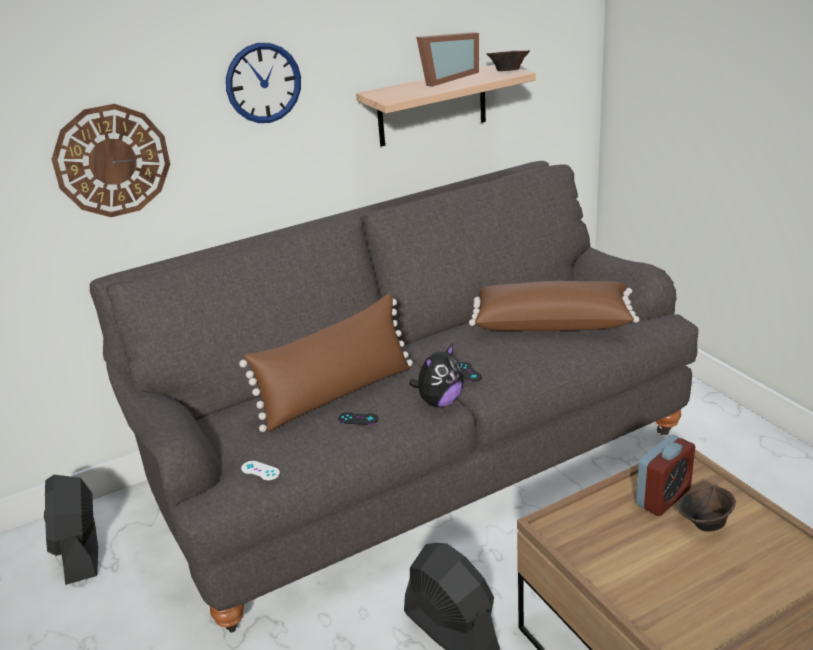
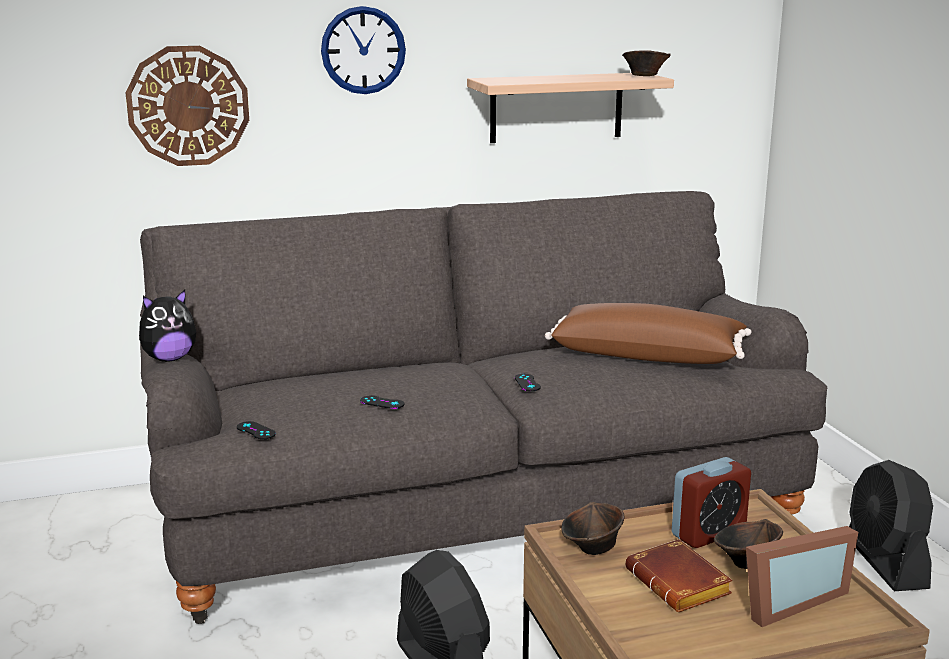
camera: 10 degrees right, 10 degrees down
(80, 551) = (75, 530): black fan -> black fan (886, 563)
(260, 471) = (256, 431): white game controller -> black game controller
(337, 394) = (372, 382): brown pillow -> none
(439, 402) = (481, 404): plush toy -> plush toy (169, 359)
(445, 78) = (571, 76): picture frame -> picture frame (786, 601)
(580, 533) = (592, 549): none -> brown bowl
(665, 558) = (681, 585): none -> brown book

